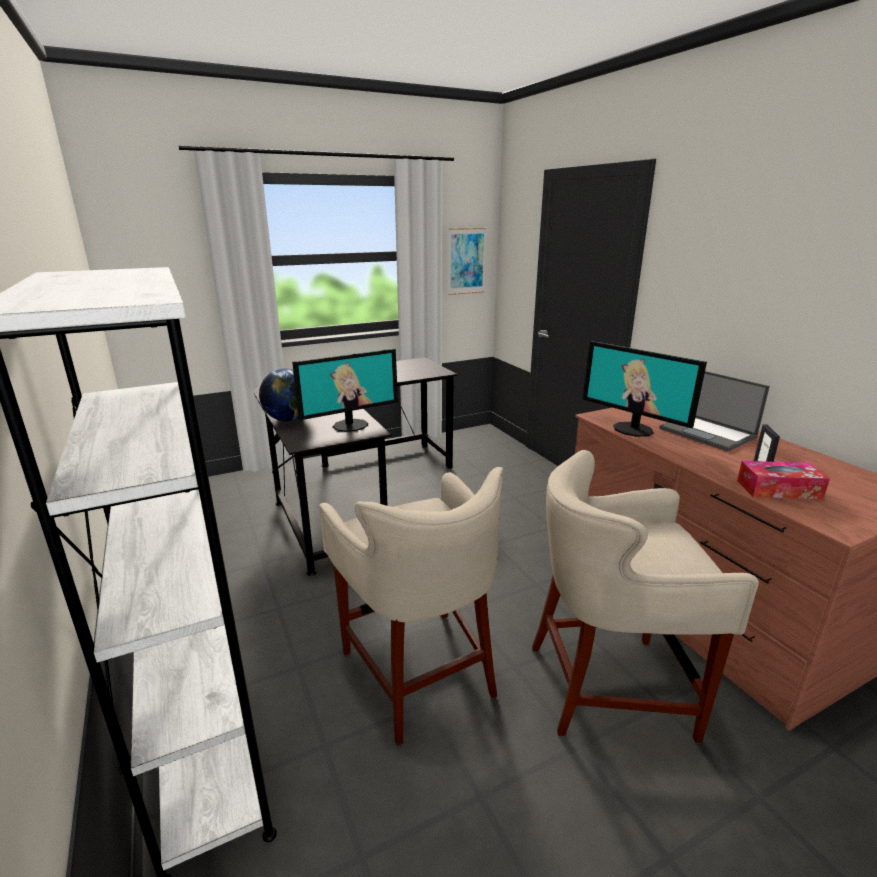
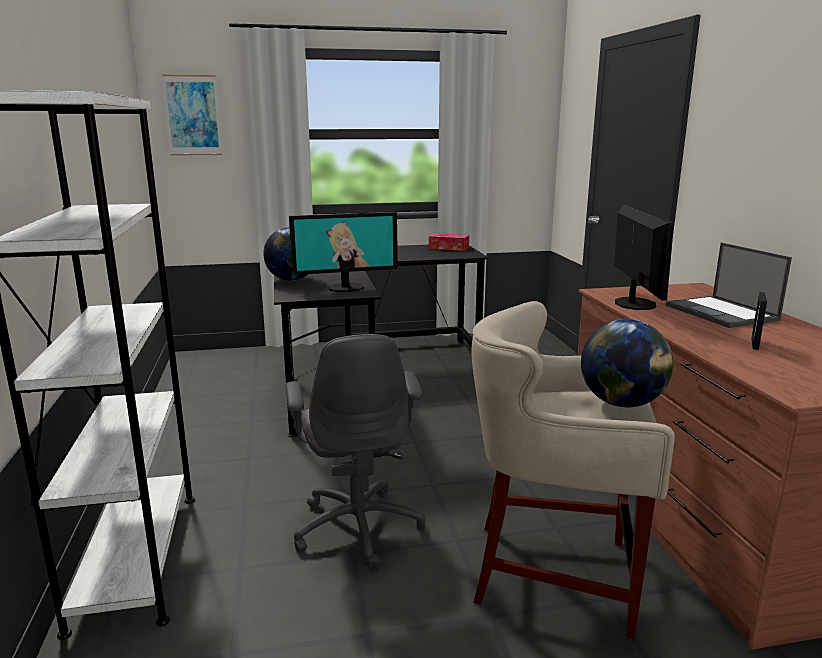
camera: 15 degrees right, 5 degrees down
(419, 670) = (358, 526): beige stool -> grey office chair
(466, 261) = (521, 142): picture -> picture (193, 115)
(633, 429) = (633, 304): monitor -> monitor turned 150 degrees counterclockwise
(674, 540) = (621, 403): none -> globe
(778, 489) = (757, 360): tissue box -> tissue box (448, 248)

